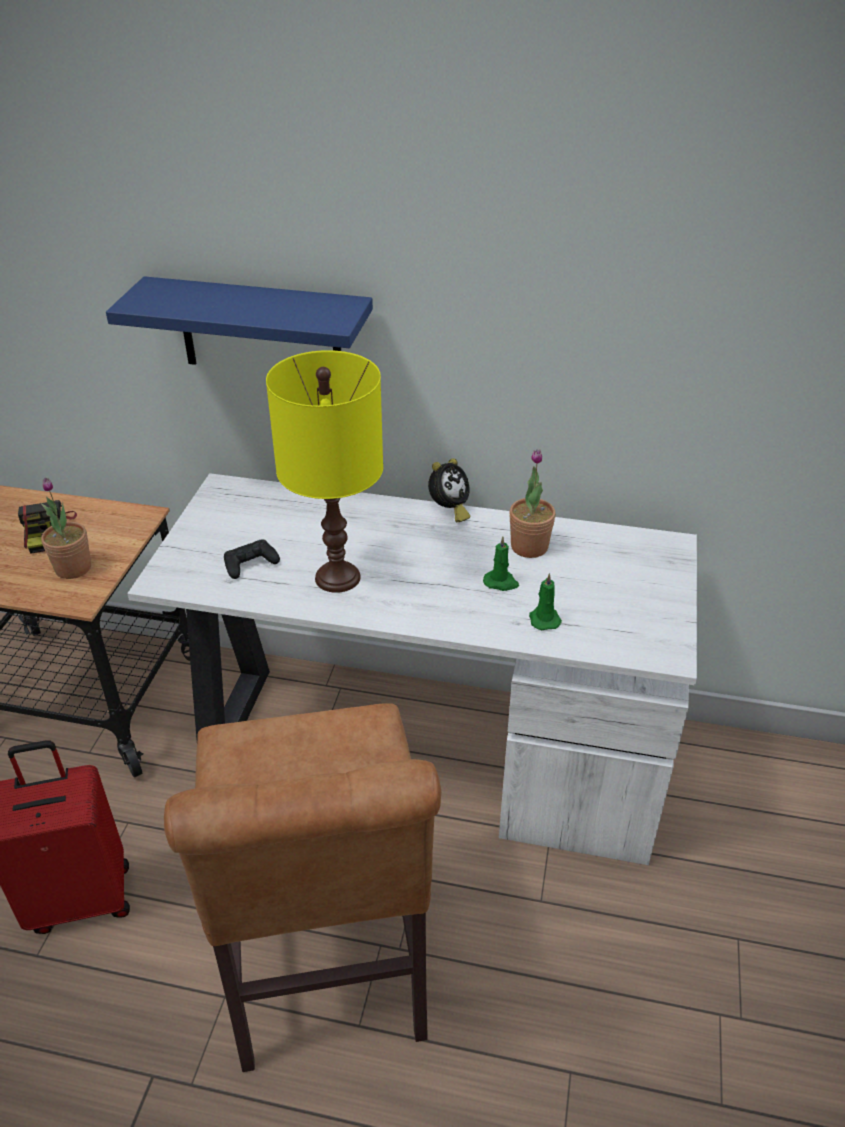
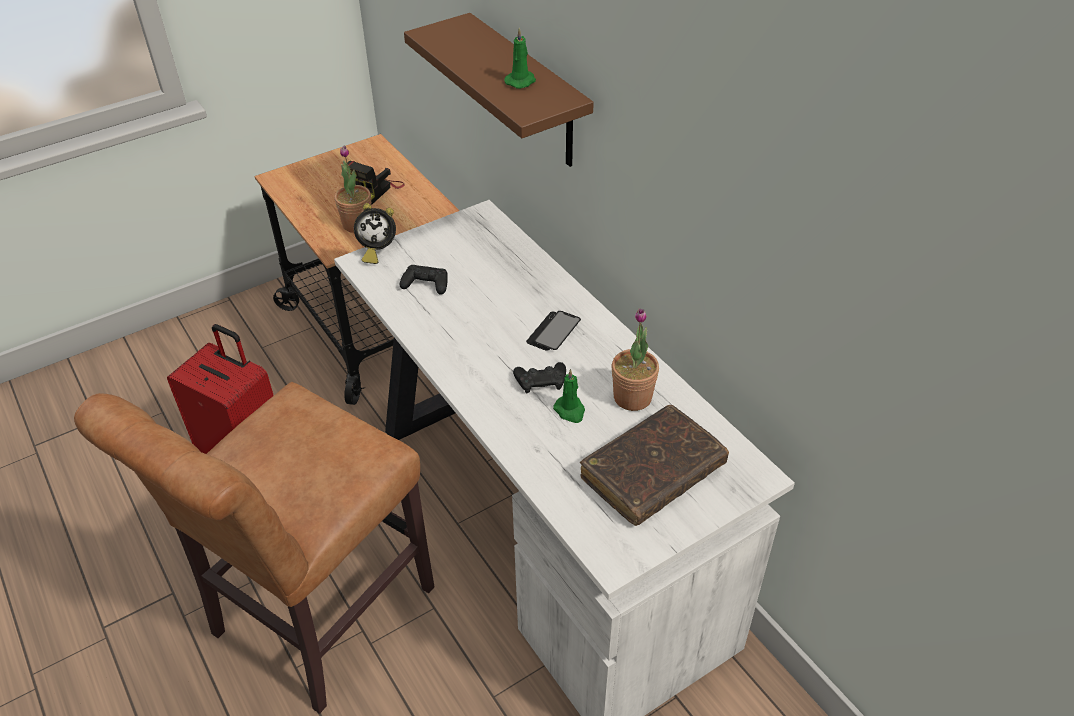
camera: 45 degrees right, 5 degrees up
(260, 329) = (528, 93): blue shelf -> brown shelf
(338, 577) = (466, 330): yellow table lamp -> none
(409, 538) = (553, 332): none -> phone
(449, 510) = (613, 328): alarm clock -> alarm clock (376, 251)
(450, 576) = (541, 381): none -> black game controller
(543, 619) = (560, 460): green candle -> green candle (521, 81)
(612, 585) = (652, 473): none -> brown book

